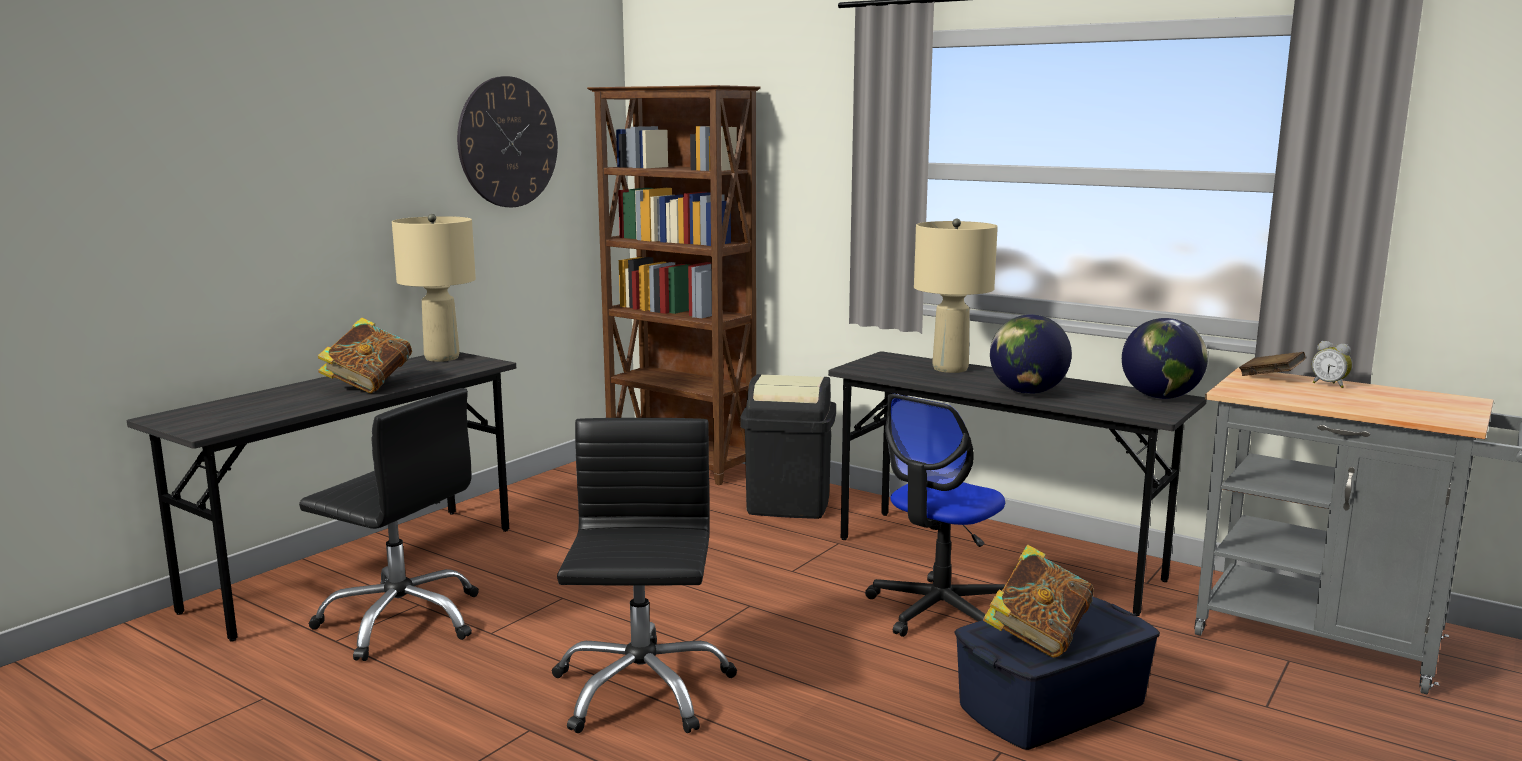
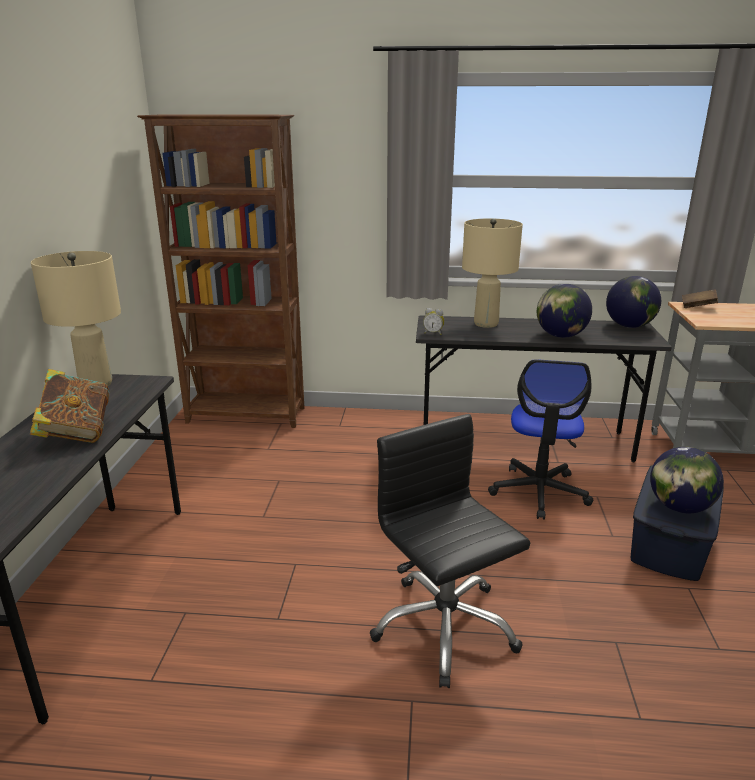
camera: 30 degrees left, 10 degrees up
(402, 620) = (189, 634): black office chair -> none
(508, 142) = (90, 172): wall clock -> none
(789, 504) = (359, 432): black trash can -> none
(1037, 637) = (679, 507): book -> globe
(1330, 384) = (731, 307): alarm clock -> alarm clock (433, 333)

